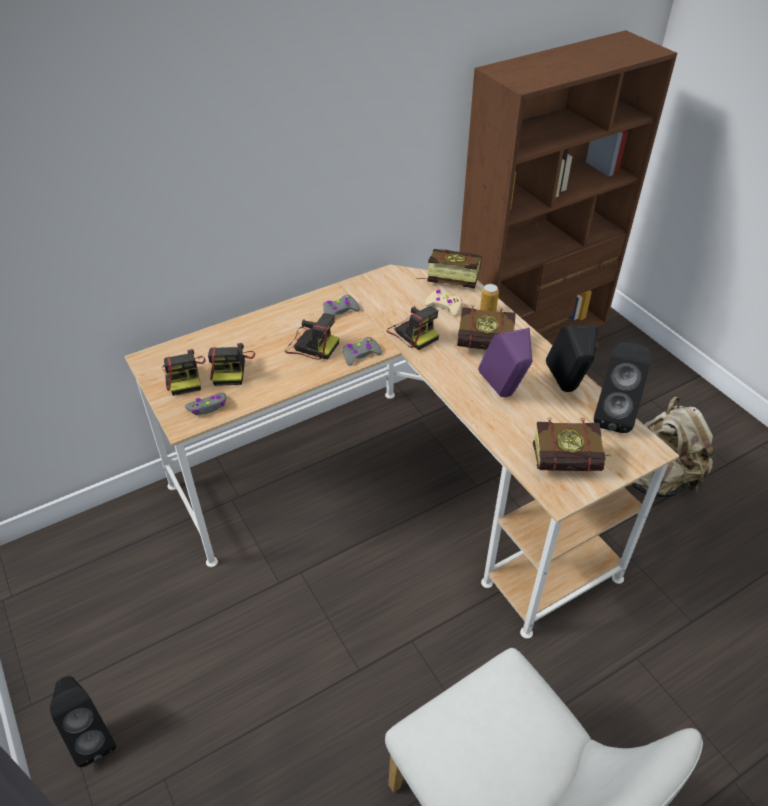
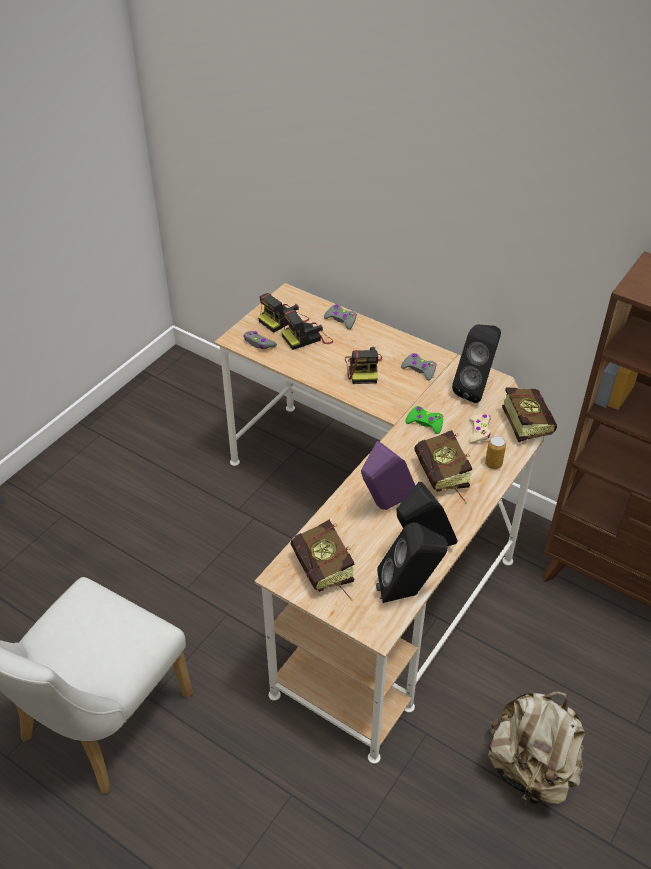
camera: 65 degrees right, 0 degrees up
(92, 736) = (77, 466): black speaker -> black speaker (476, 389)
(361, 355) = (373, 401): grey game controller -> grey game controller (341, 320)
(413, 333) = (425, 423): camera -> green game controller

